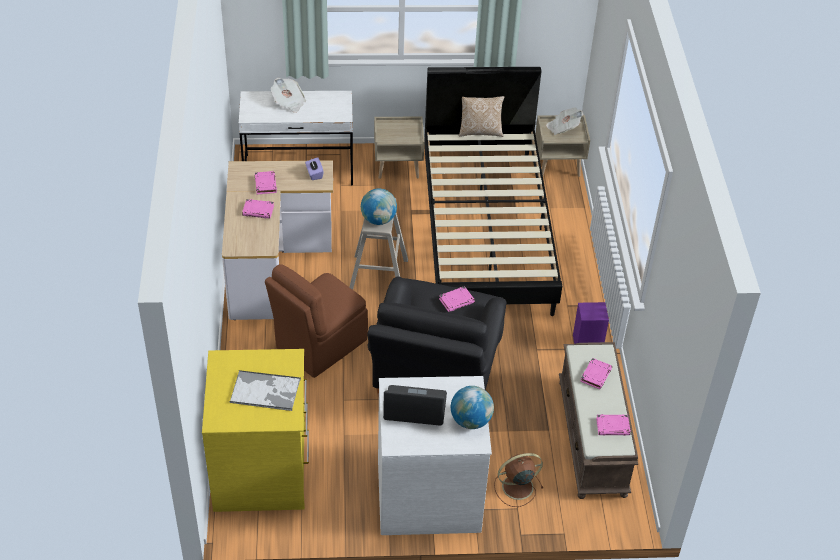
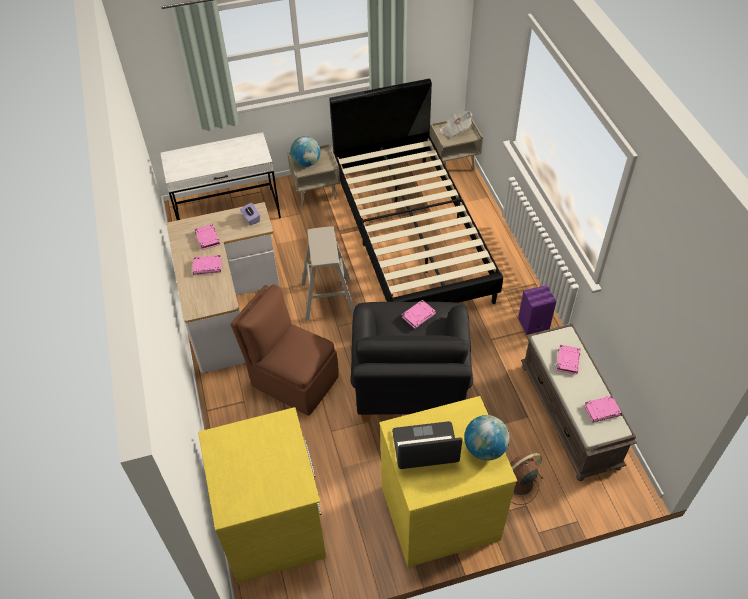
camera: 10 degrees left, 5 degrees up
(266, 391) = (269, 465): tray -> none
(289, 102) = (208, 154): newspaper -> none
(319, 345) = (293, 380): brown chair -> brown chair turned 90 degrees clockwise
(378, 220) = (324, 251): globe -> globe (306, 162)
(428, 494) = (439, 511): white dresser -> yellow dresser
(480, 131) = (383, 147): pillow -> none

